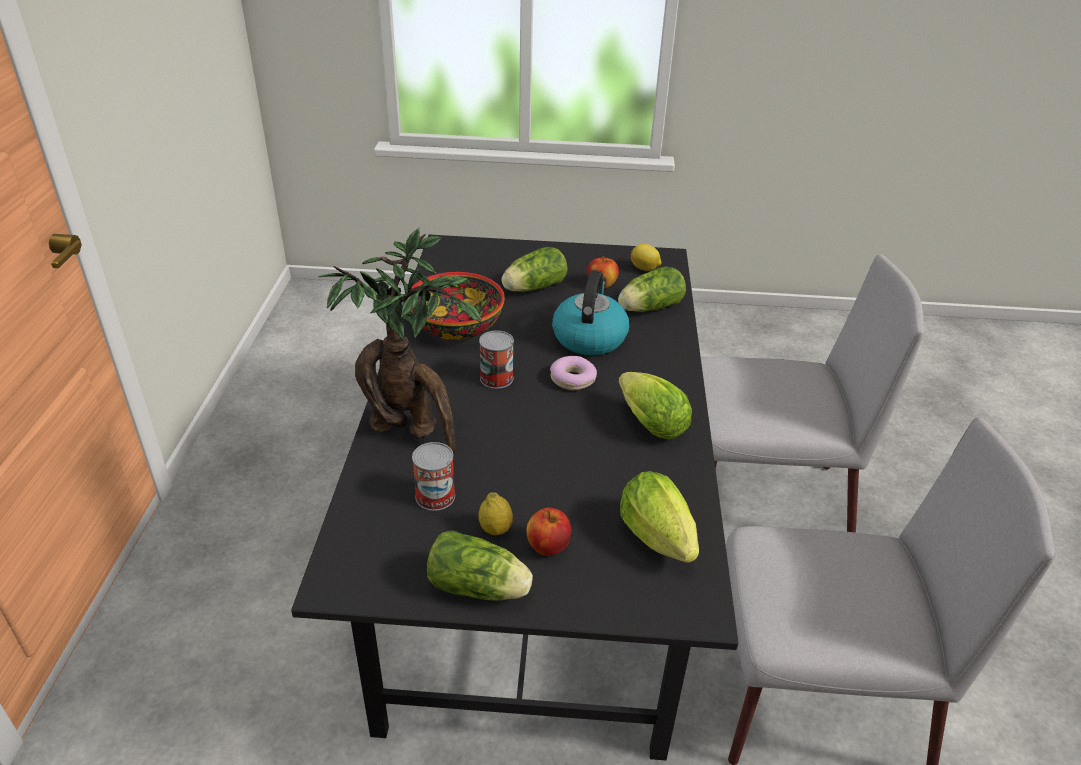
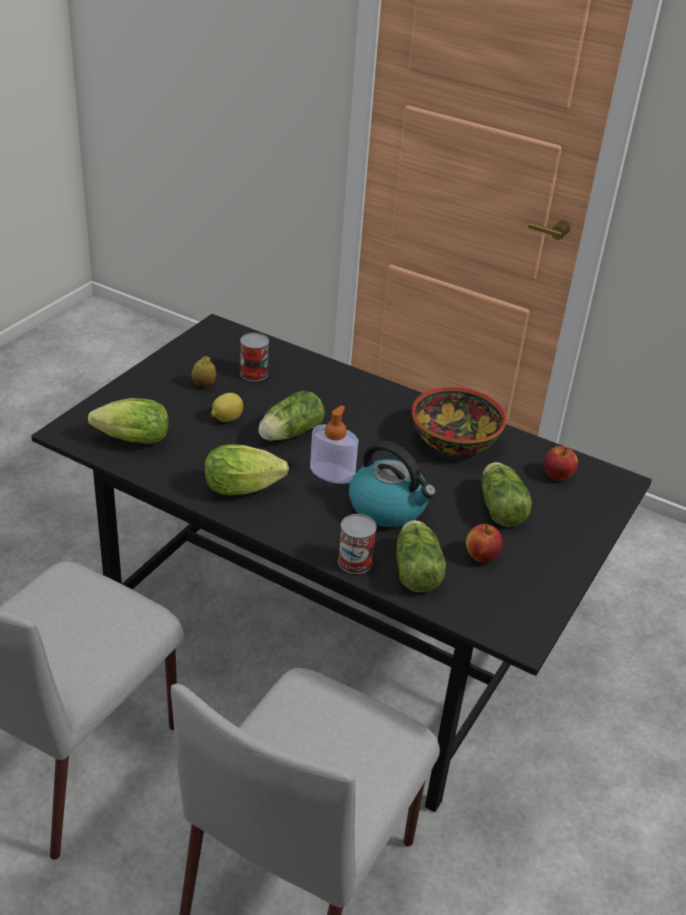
camera: 115 degrees right, 0 degrees up
(410, 430) = (328, 382): potted plant -> none
(480, 588) = (165, 366): lettuce -> lettuce (288, 434)
(496, 378) = (363, 436): can -> can (355, 562)
(548, 546) = (171, 398): apple -> apple (557, 475)
(573, 379) = (332, 473): donut -> soap dispenser
(645, 269) = (500, 605): lemon -> lemon (226, 418)

